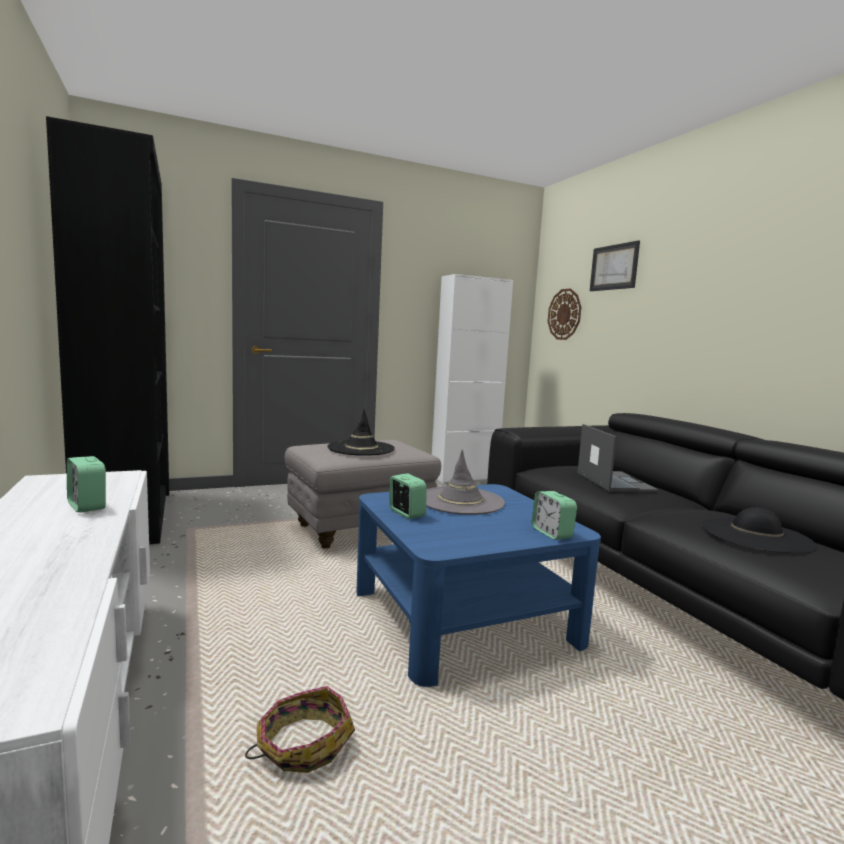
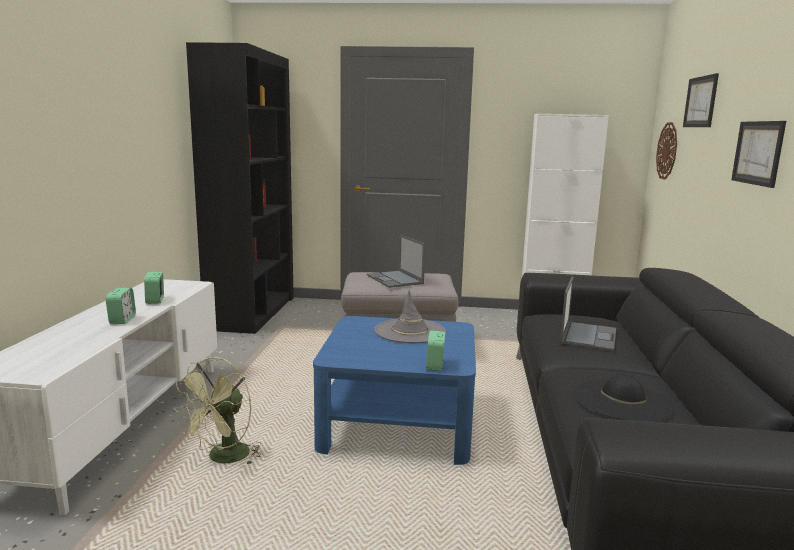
camera: 30 degrees right, 5 degrees up
(302, 745) = (223, 459): basket -> green fan
(361, 448) = (395, 279): black hat -> laptop
(406, 513) = (353, 334): alarm clock -> alarm clock (122, 320)
(716, 303) = (758, 153): none -> picture

